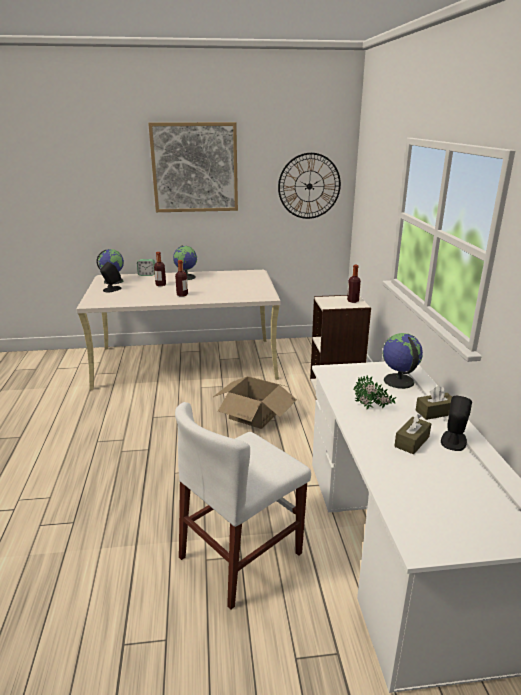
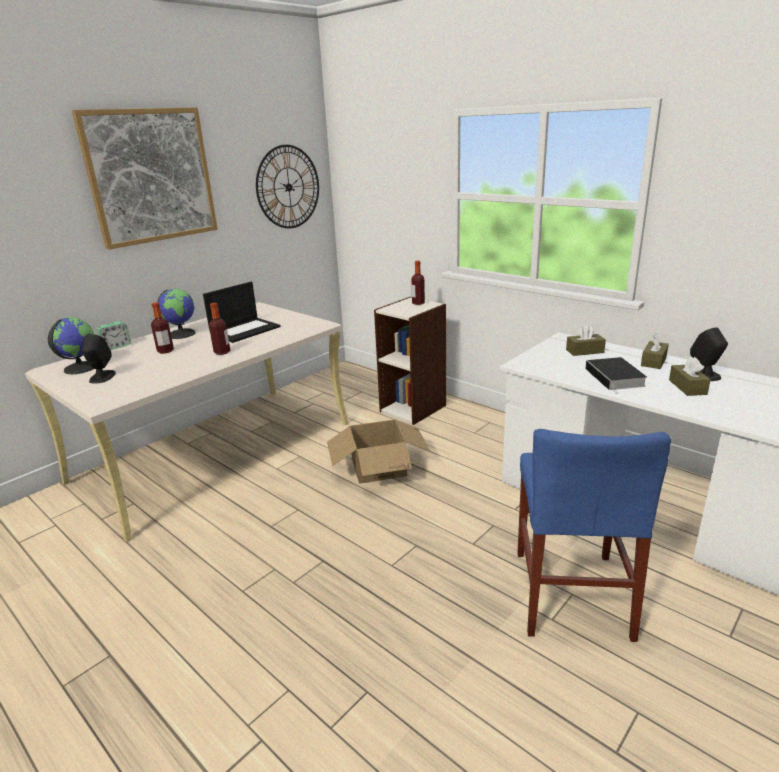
camera: 40 degrees left, 0 degrees up
(219, 285) = (245, 330): none -> laptop
(241, 555) = (571, 593): white chair -> blue chair
(372, 409) = (616, 378): potted plant -> book
(398, 381) = (584, 351): globe -> brown tissue box

